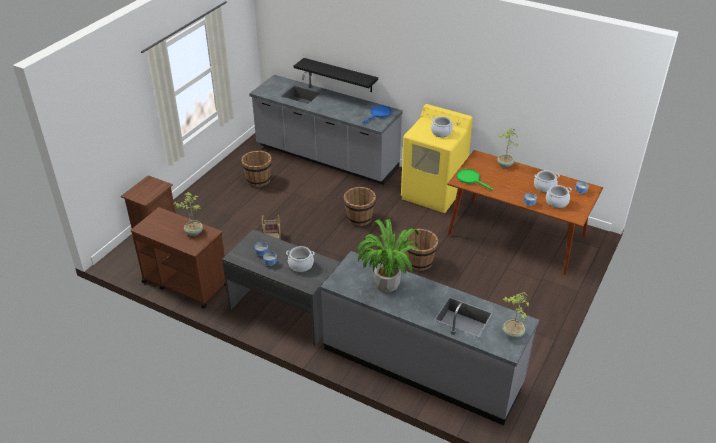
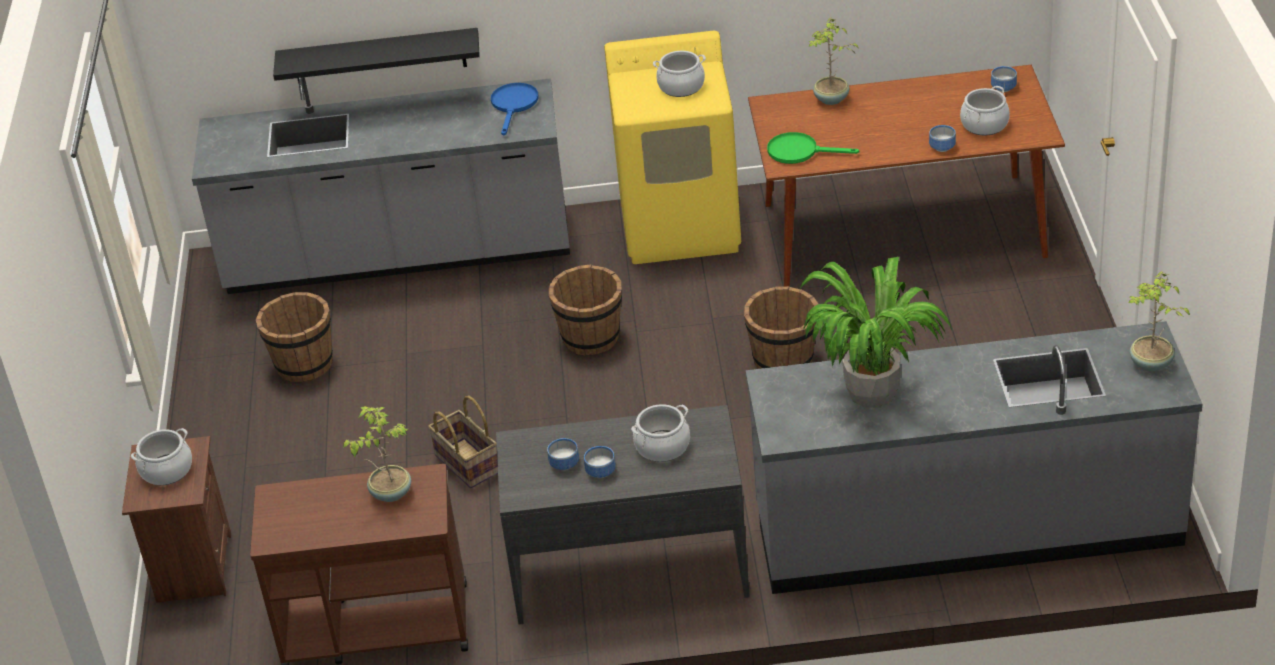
camera: 30 degrees left, 0 degrees up
(544, 187) = (938, 108): cooking pot -> cooking pot (167, 470)

